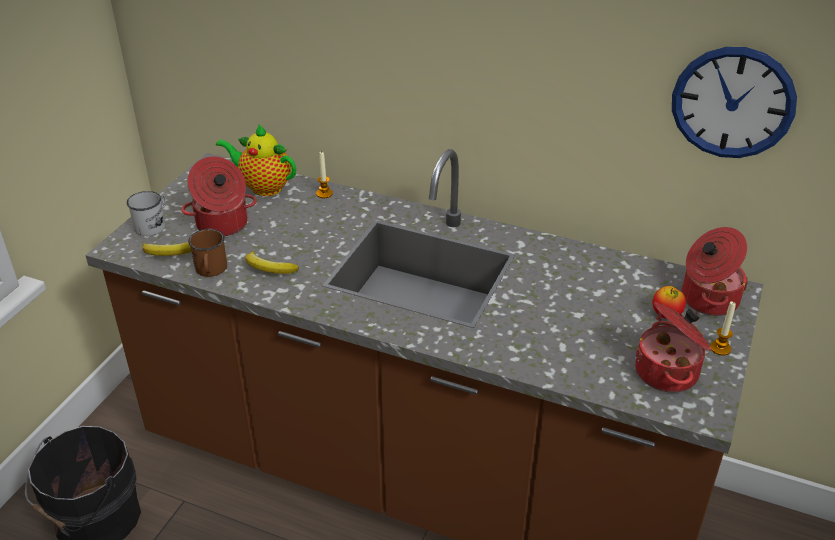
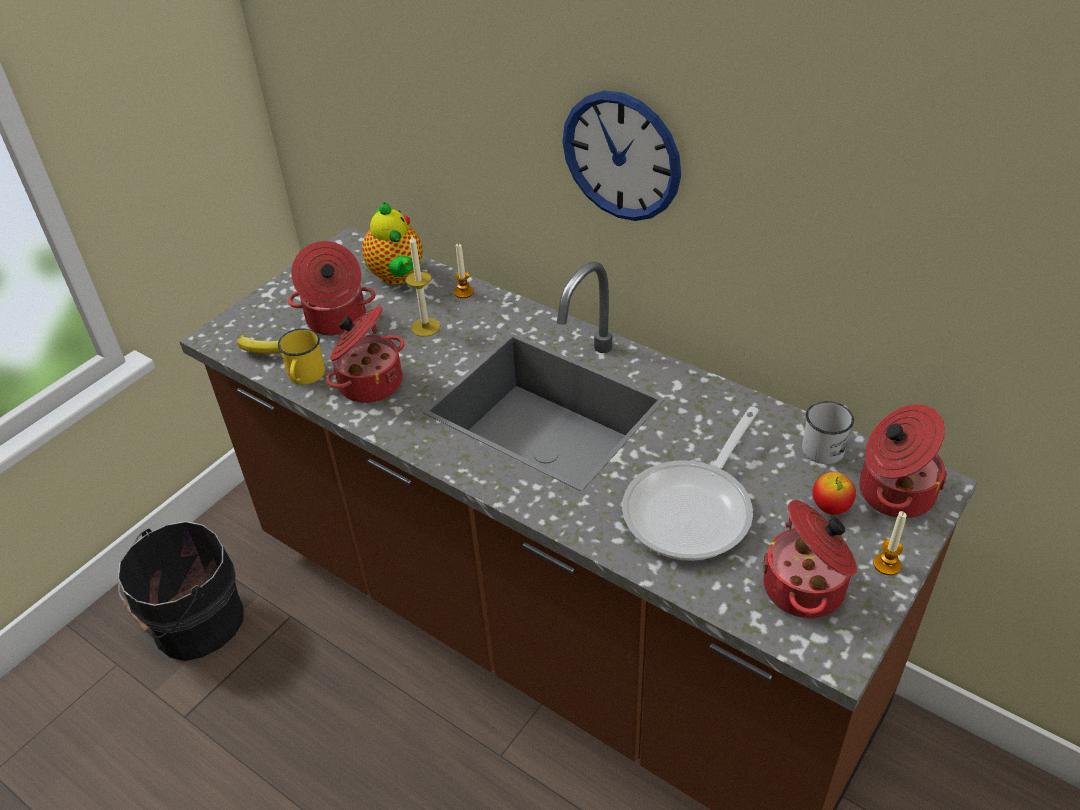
camera: 15 degrees right, 5 degrees up
(153, 225) = (262, 312): white mug -> white mug (826, 445)
(211, 270) = (305, 377): brown mug -> yellow mug
(263, 187) = (397, 276): teapot -> teapot turned 150 degrees counterclockwise
(269, 269) = (369, 382): banana -> cooking pot
(301, 222) = (425, 327): none -> candle
(565, 329) = (694, 509): none -> frying pan
(732, 103) = (948, 245): wall clock -> wall clock (621, 156)

